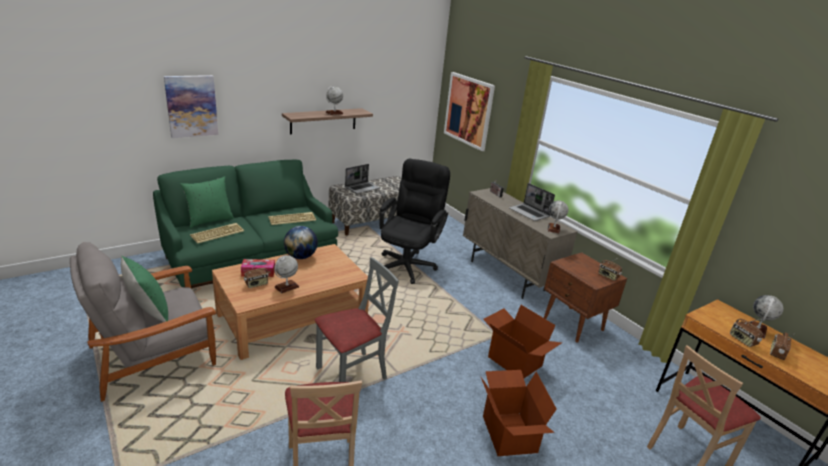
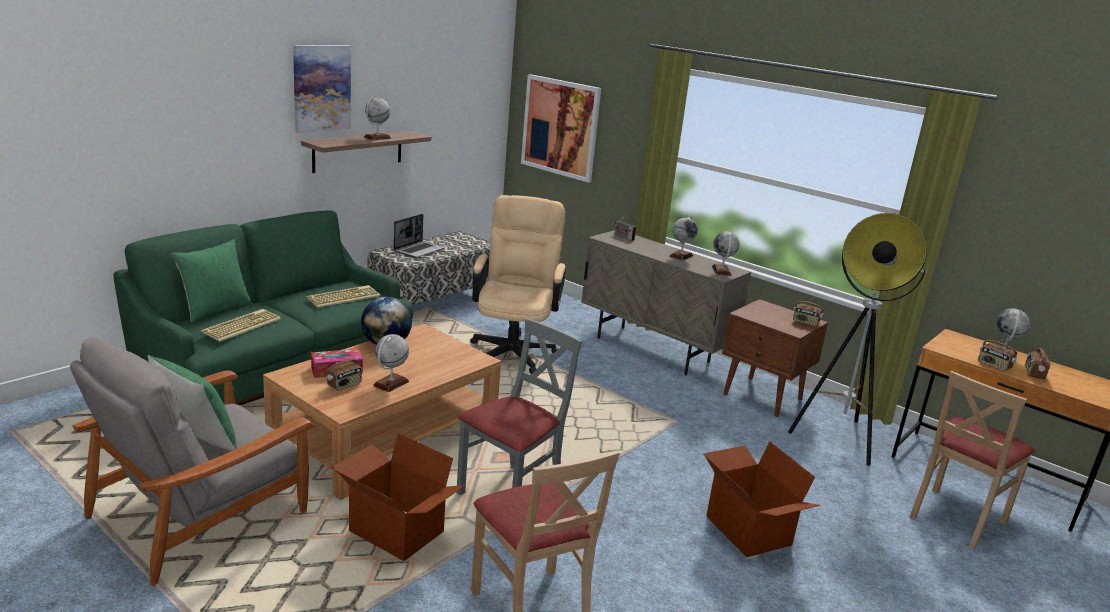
camera: 15 degrees left, 5 degrees down
(191, 106) = (172, 132): picture -> picture (321, 88)
(408, 263) = (514, 350): black office chair -> beige office chair
(514, 362) = (712, 449): cardboard box -> cardboard box (395, 533)
(529, 213) = (681, 256): laptop -> globe
(618, 368) = (839, 438): none -> floor lamp

